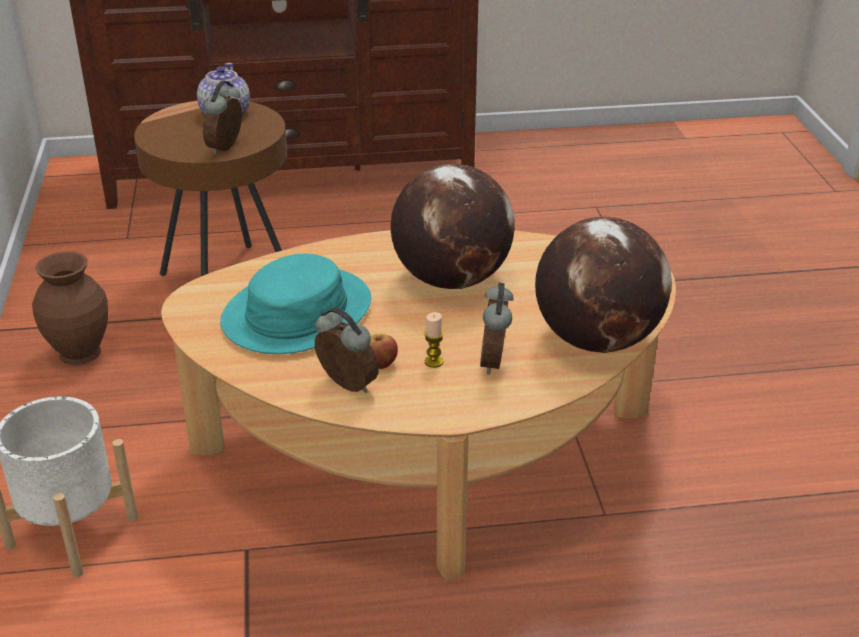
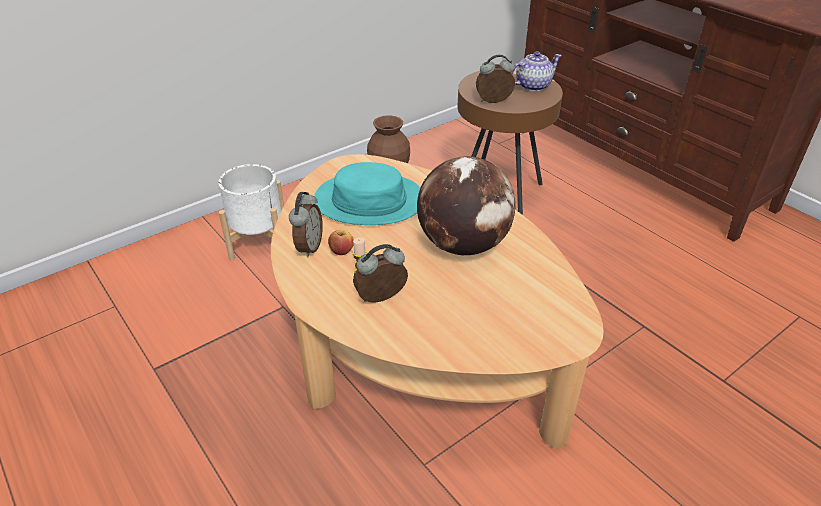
camera: 60 degrees right, 5 degrees up
(596, 340) = (451, 340): globe -> none

